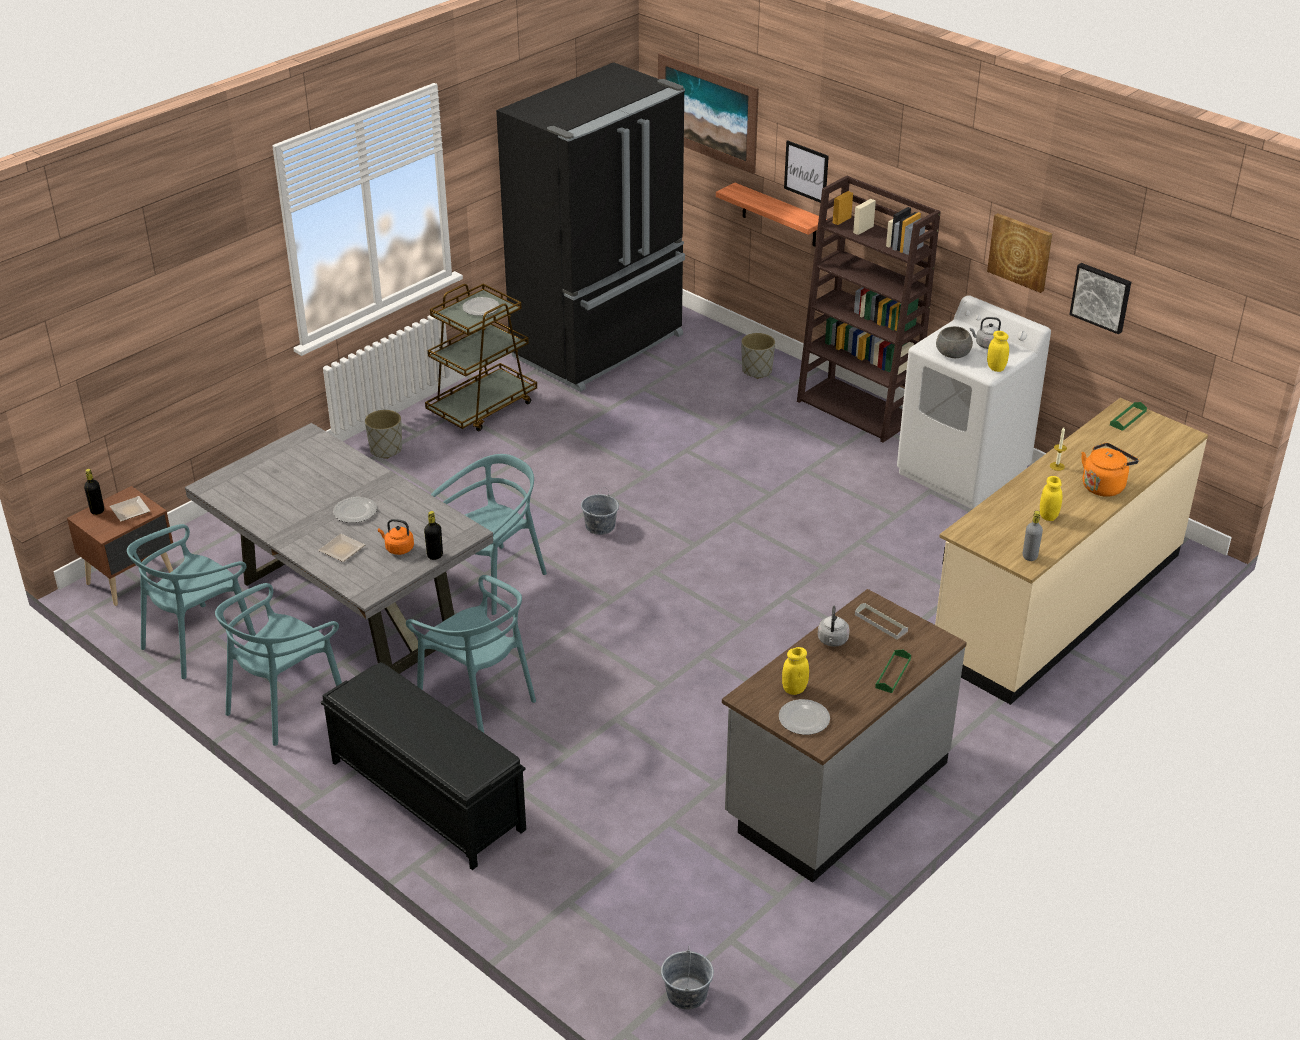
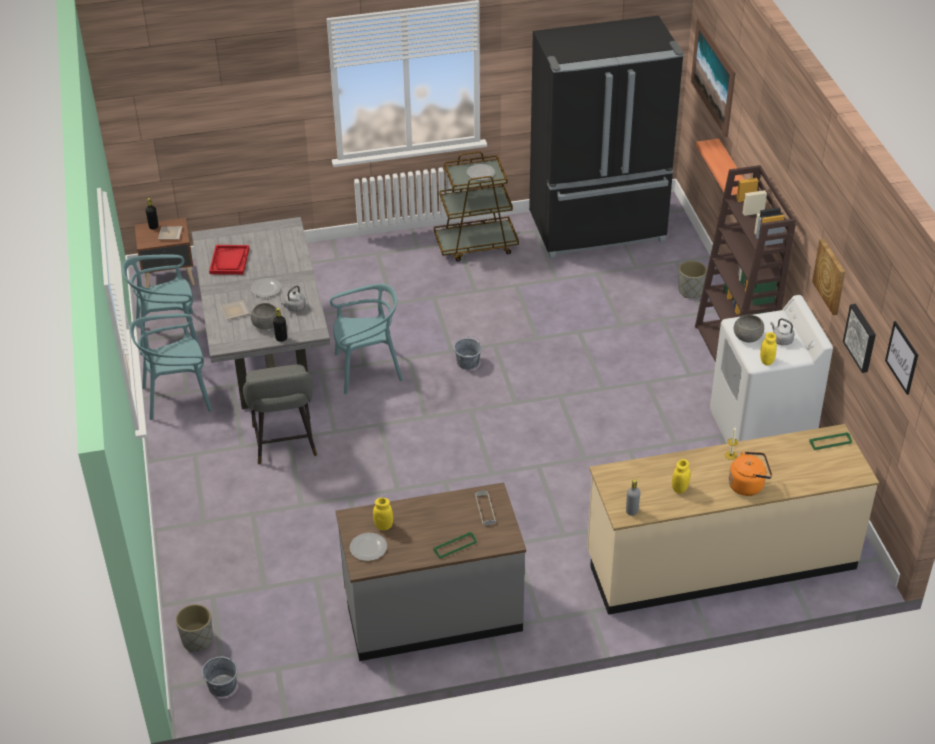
camera: 35 degrees right, 5 degrees up
(273, 500) = (229, 261): none -> red tray
(386, 449) = (388, 251): grey planter -> grey planter (198, 640)
(398, 548) = (265, 324): orange kettle -> grey bowl
(426, 795) = (200, 490): black bench -> none
(478, 697) = (285, 444): turquoise chair -> grey stool
(806, 172) = (748, 150): picture -> picture (902, 357)
(832, 641) = (441, 506): grey kettle -> grey kettle (294, 308)

